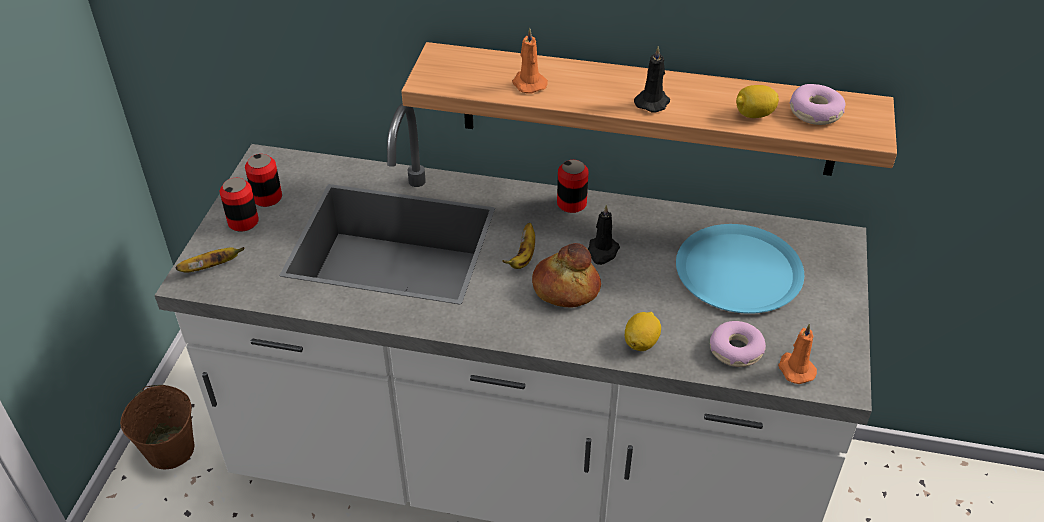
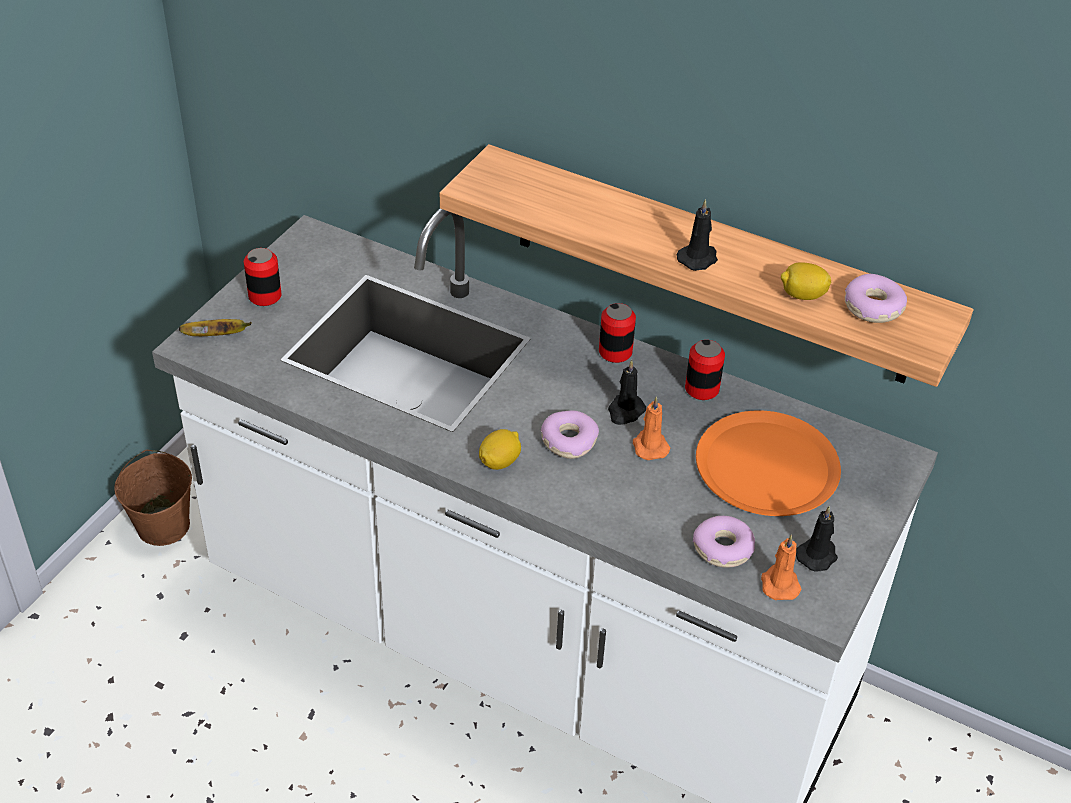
camera: 15 degrees right, 0 degrees up
(267, 197) = (298, 276): can -> can (702, 389)
(523, 257) = (538, 397): banana -> none
(528, 83) = (574, 211): orange candle -> orange candle (649, 446)
(565, 288) = (568, 440): bread -> donut
(641, 342) = (624, 515): lemon -> lemon (500, 461)
(738, 271) = (767, 466): blue plate -> orange plate
(814, 336) = (817, 555): none -> black candle

